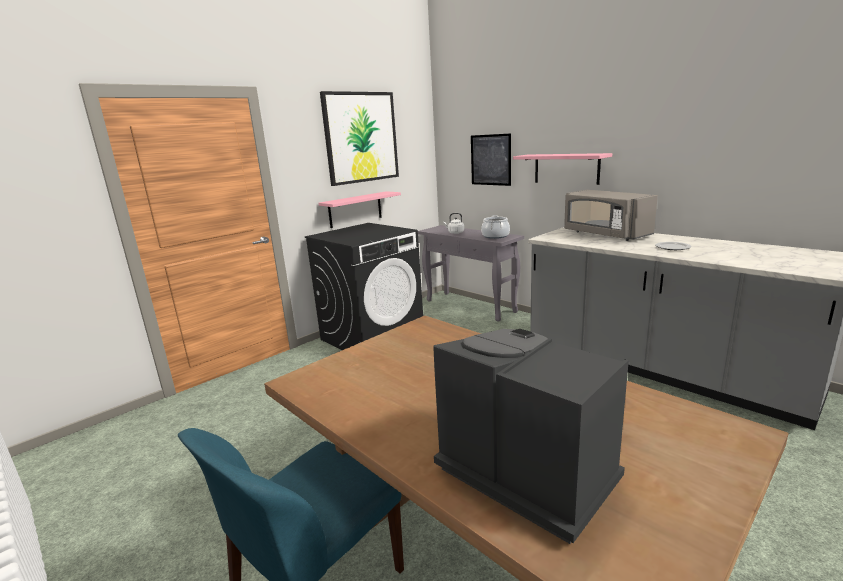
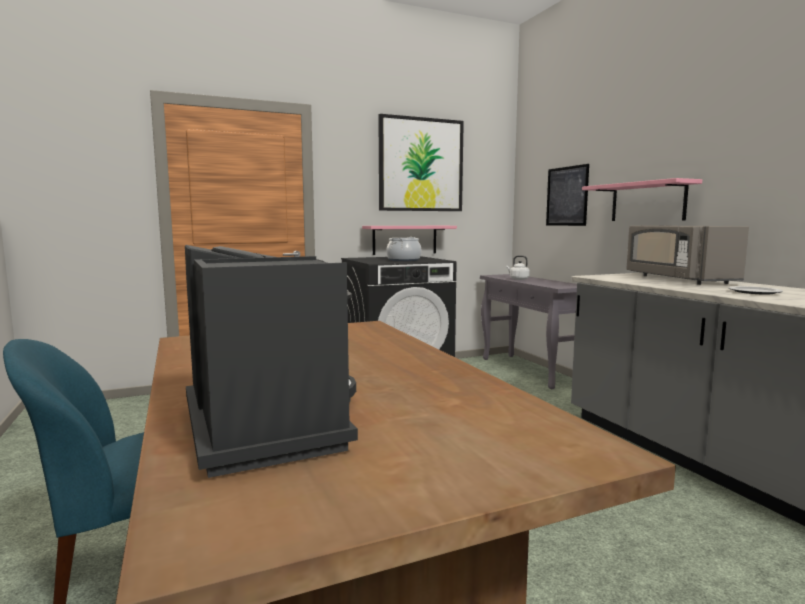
camera: 20 degrees right, 10 degrees down
(495, 236) = (560, 284): cooking pot -> cooking pot (404, 260)

